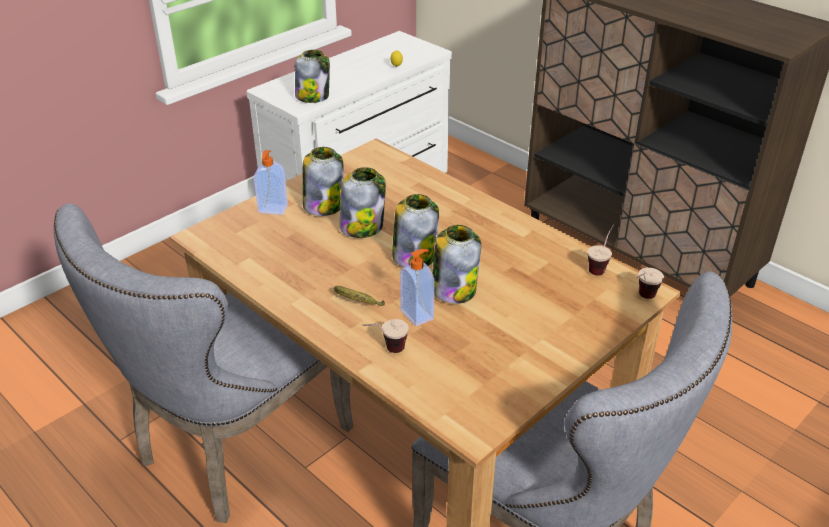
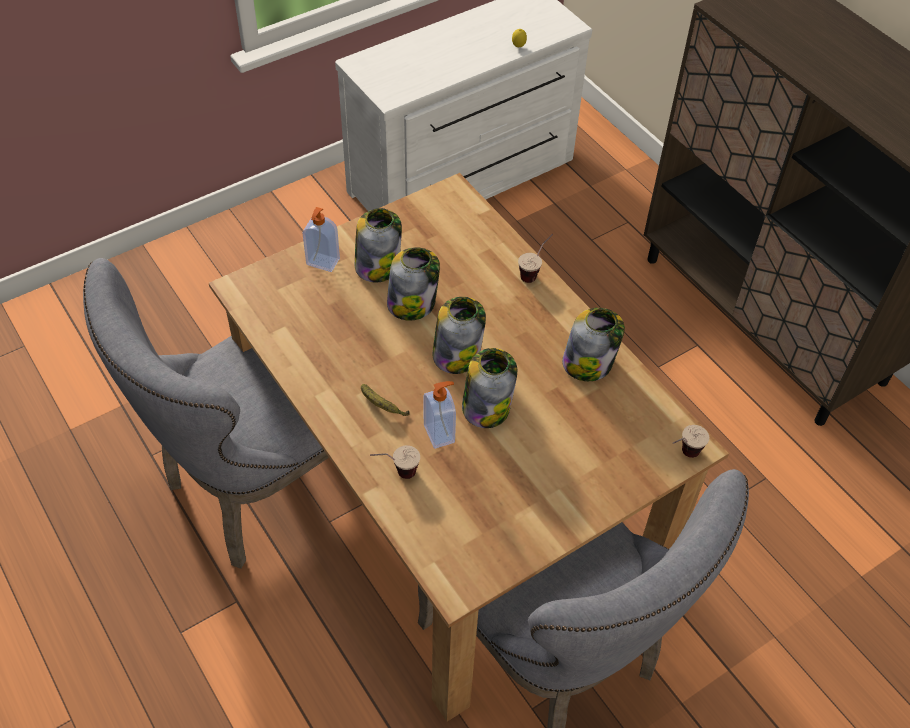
camera: 10 degrees right, 15 degrees up
(313, 96) = (409, 83): jar -> jar (588, 363)
(600, 266) = (653, 403): cup -> cup (534, 272)

